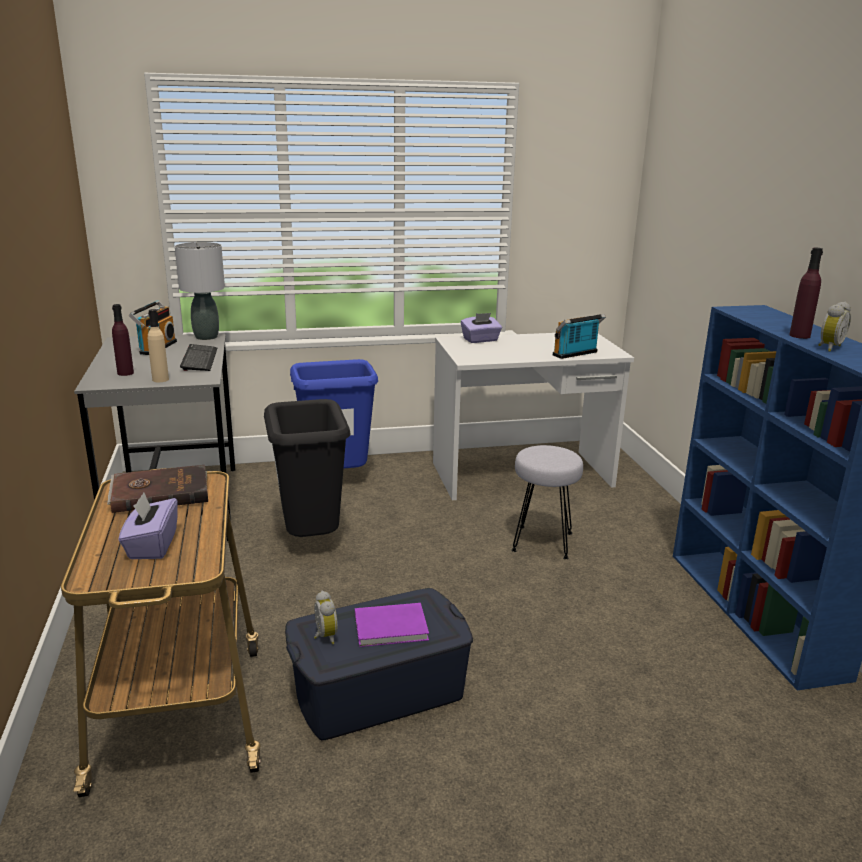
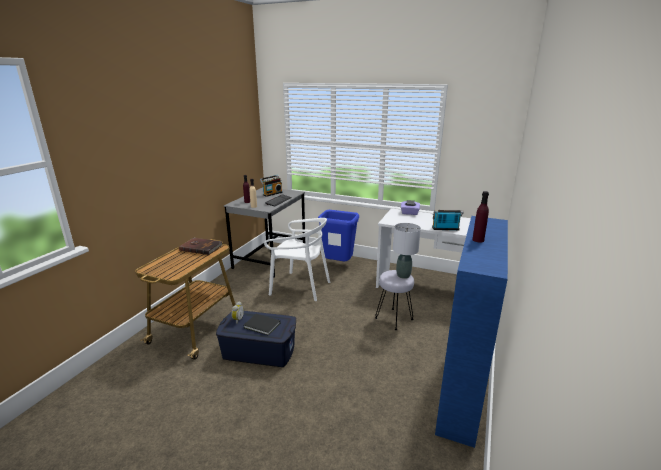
camera: 35 degrees right, 0 degrees up
(152, 545) = (174, 264): purple tissue box -> none
(206, 337) = (295, 192): grey table lamp -> grey table lamp (403, 275)
(311, 542) = (300, 287): black trash can -> white chair
(393, 628) = (262, 326): purple book -> black book
(828, 347) = (477, 249): alarm clock -> none

